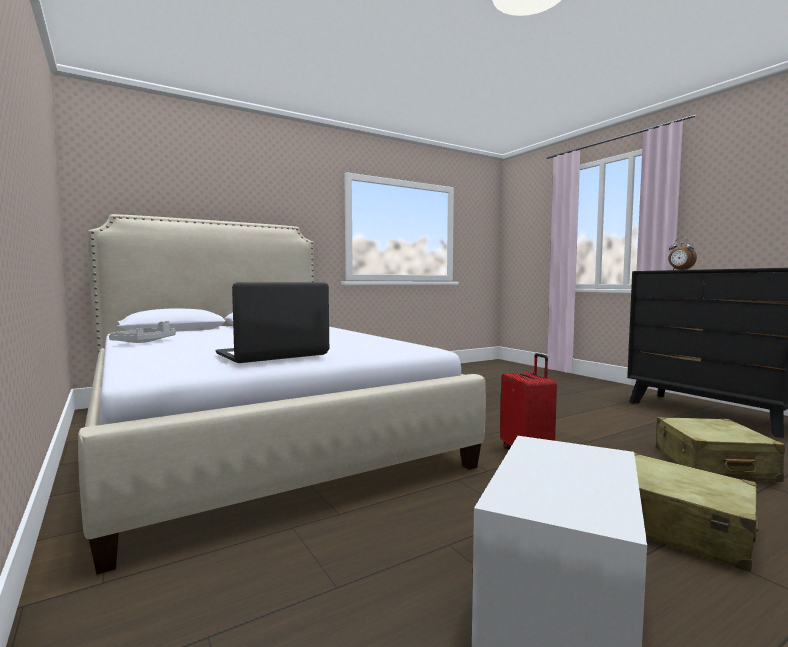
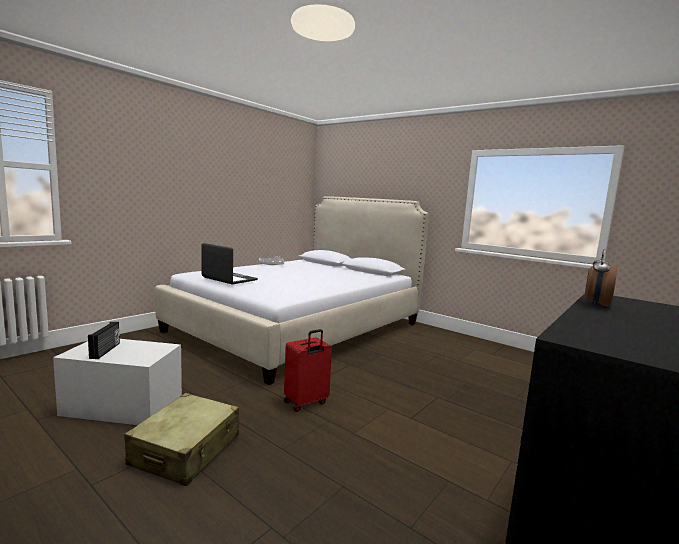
camera: 70 degrees right, 5 degrees up
(575, 488) = (106, 350): none -> radio
(712, 465) = (320, 501): beige suitcase -> none

